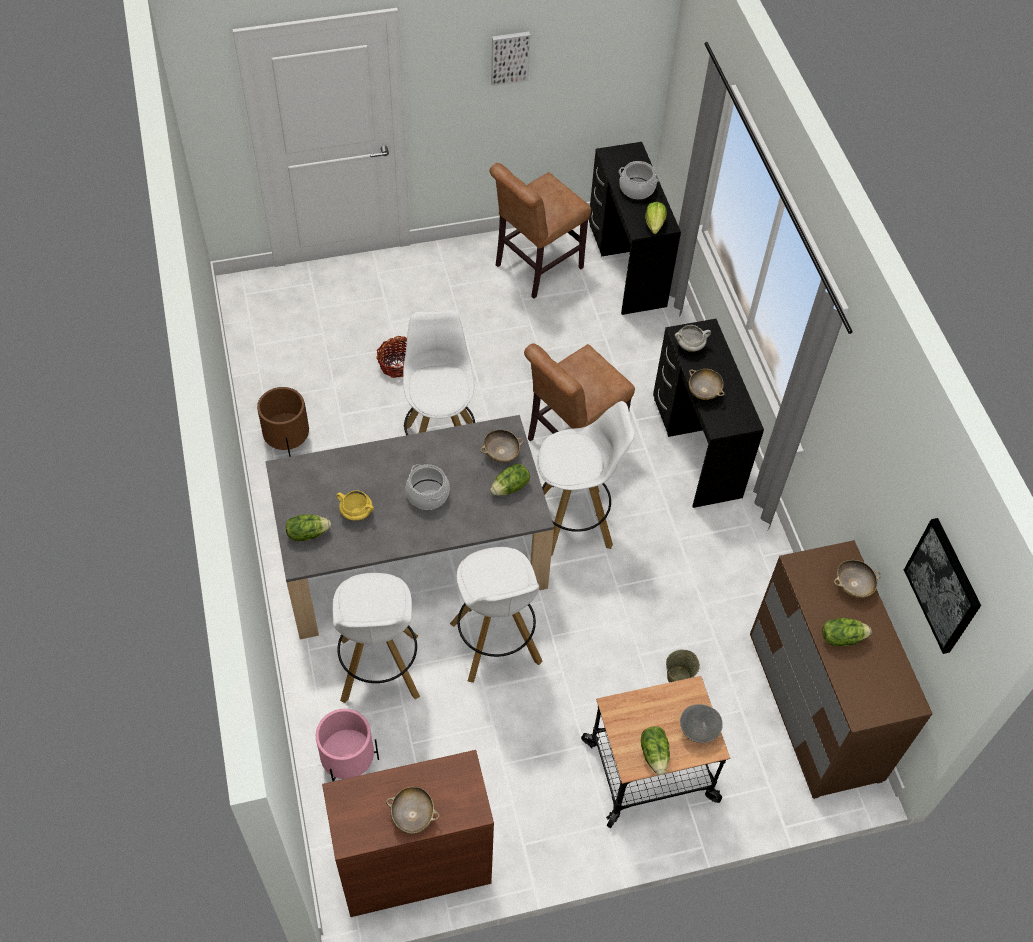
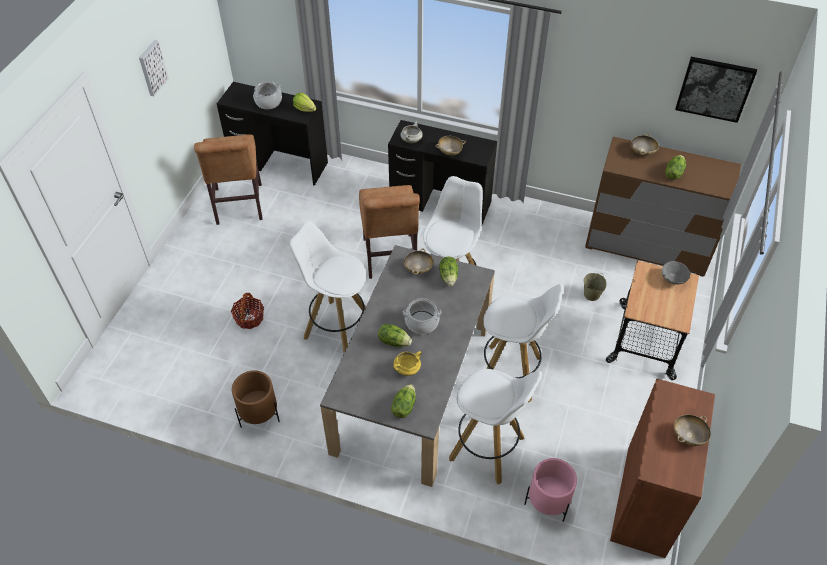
camera: 55 degrees left, 5 degrees down
(654, 754) = (678, 307): lettuce -> lettuce (394, 341)

